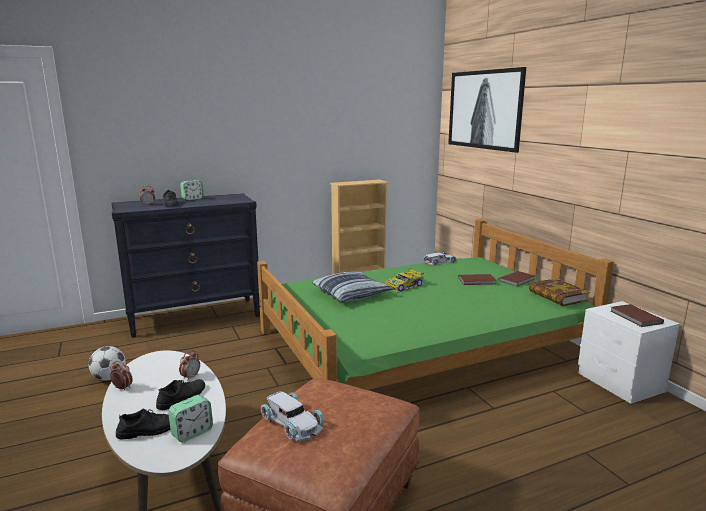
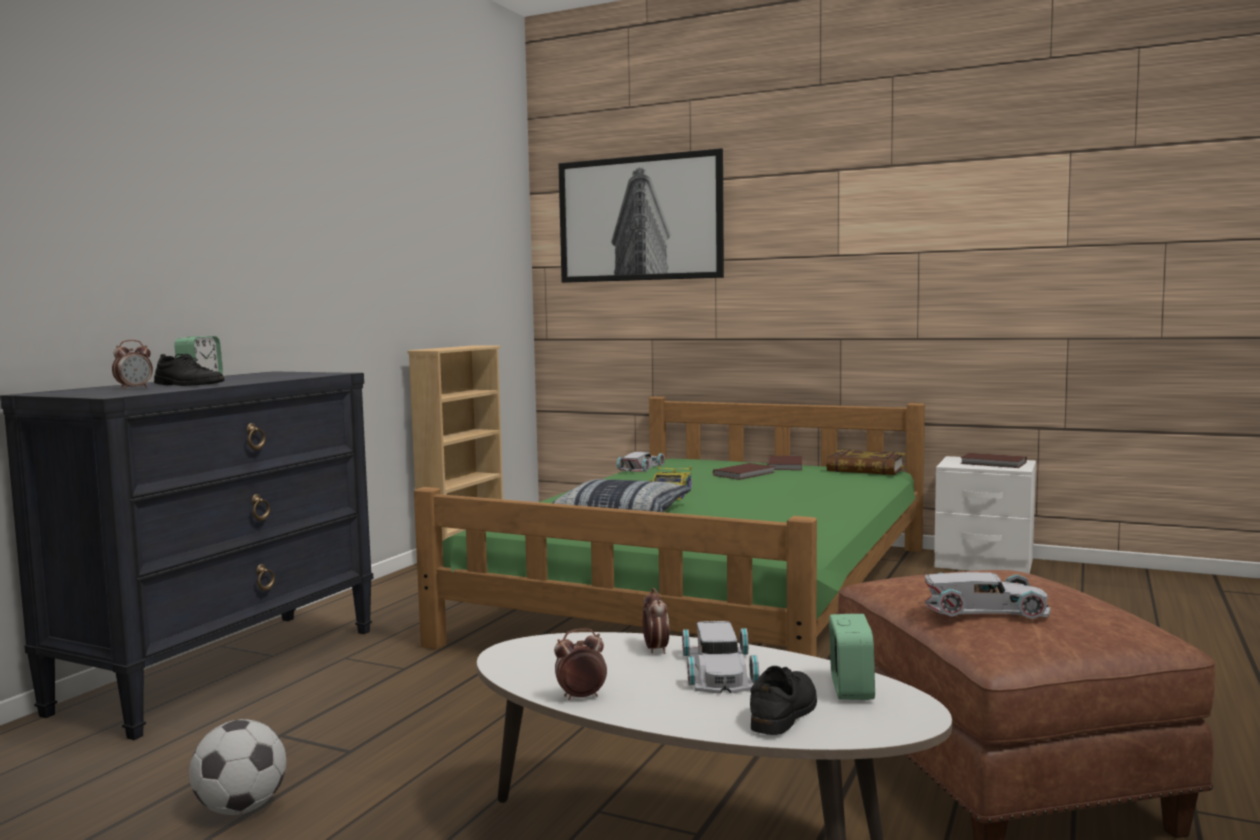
camera: 40 degrees left, 10 degrees down
(182, 398) = (717, 669): black shoe -> white toy car

